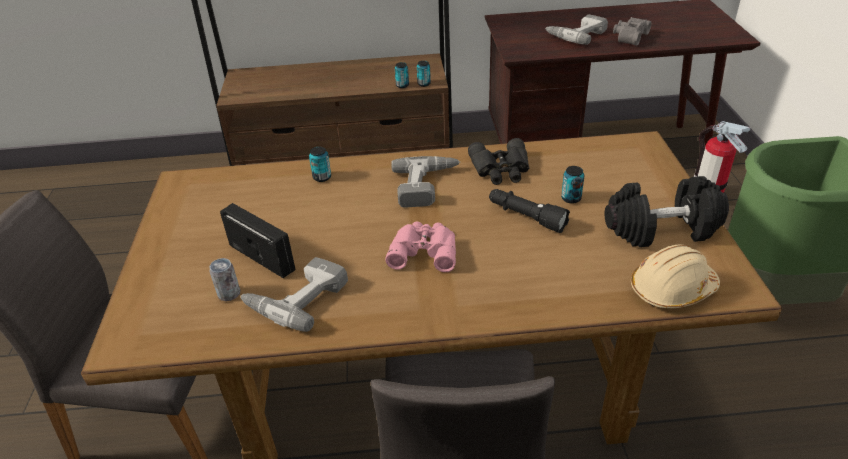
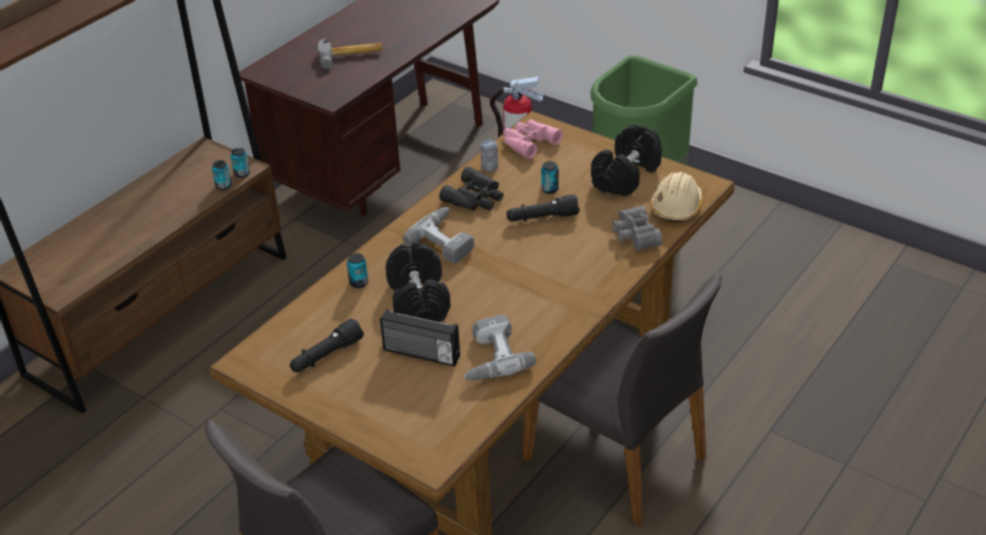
camera: 50 degrees left, 0 degrees up
(217, 212) = (326, 356): none -> black flashlight
(229, 294) = (443, 387): can -> can (489, 168)
(263, 256) = (421, 354): radio -> radio turned 150 degrees counterclockwise
(332, 217) = (419, 301): none -> black dumbbell
(424, 250) = (516, 278): pink binoculars -> pink binoculars (528, 142)
(576, 34) = (351, 56): power drill -> hammer
(629, 37) = (397, 39): grey binoculars -> grey binoculars (633, 236)

